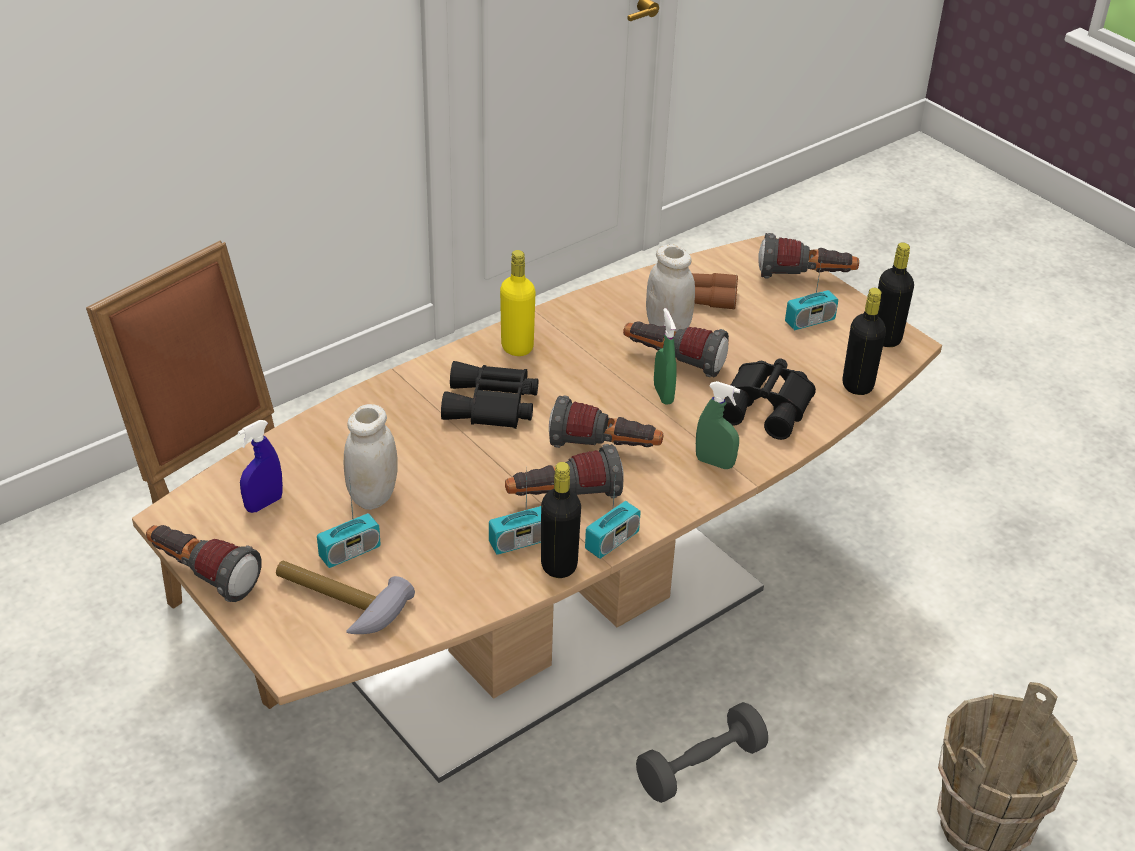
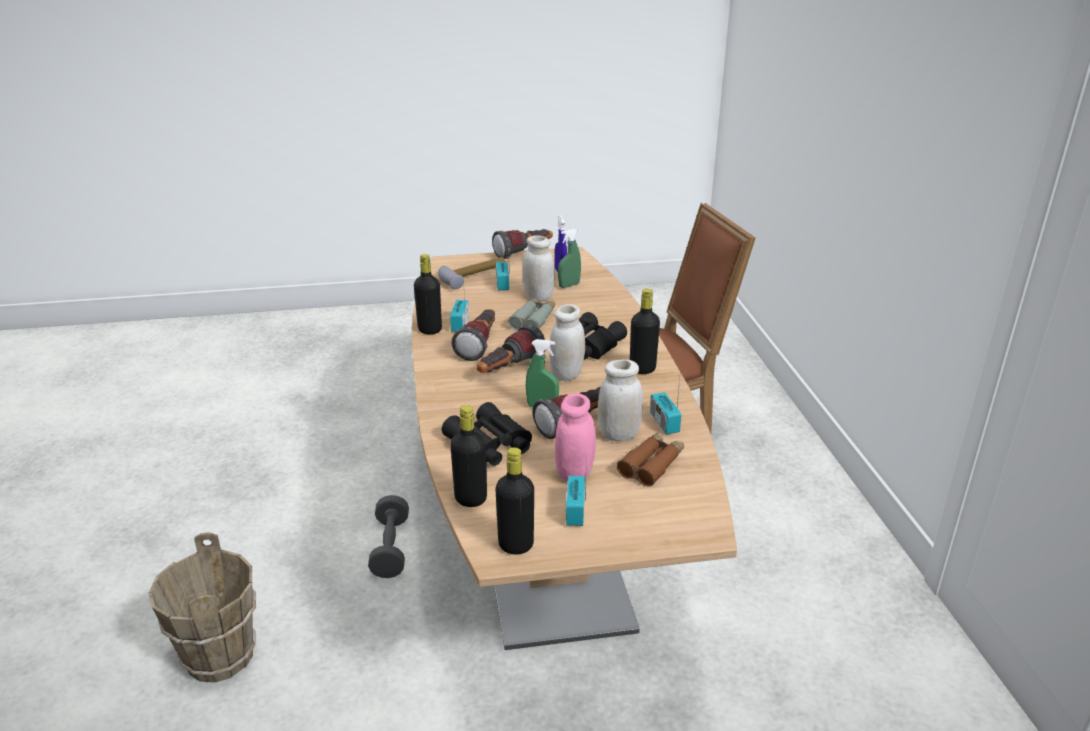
camera: 120 degrees right, 10 degrees down
(454, 475) = (533, 320): none -> grey binoculars
(517, 347) = (642, 369): yellow bottle -> black bottle
(577, 399) = (567, 374): none -> white jar
(612, 541) = (429, 349): radio -> radio (664, 423)
(714, 463) = (455, 403): green spray bottle -> green spray bottle (569, 285)
(758, 337) = (574, 474): none -> pink jar
(805, 278) = (643, 538): flashlight -> none

